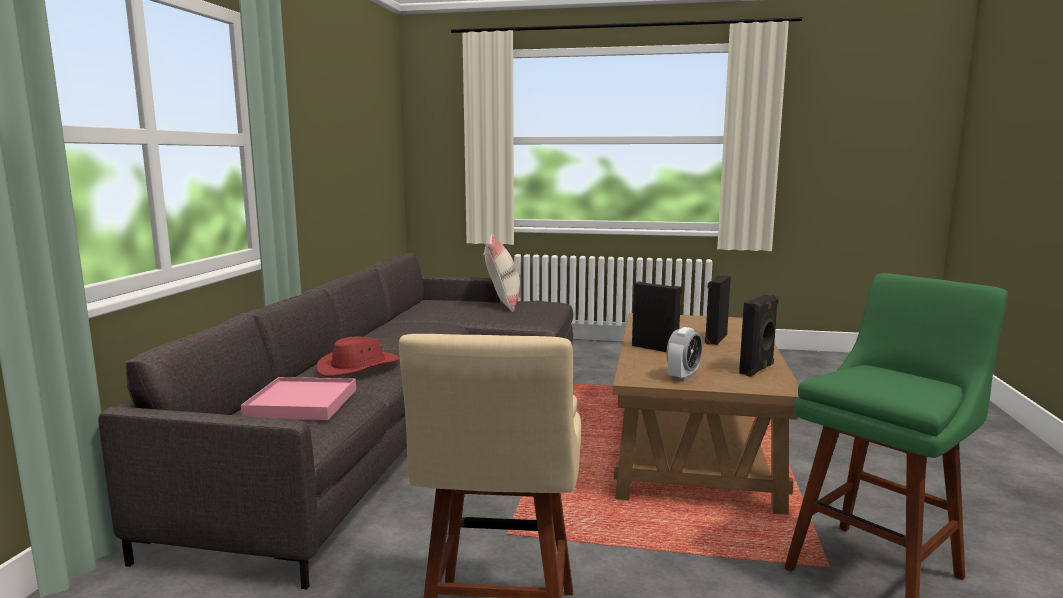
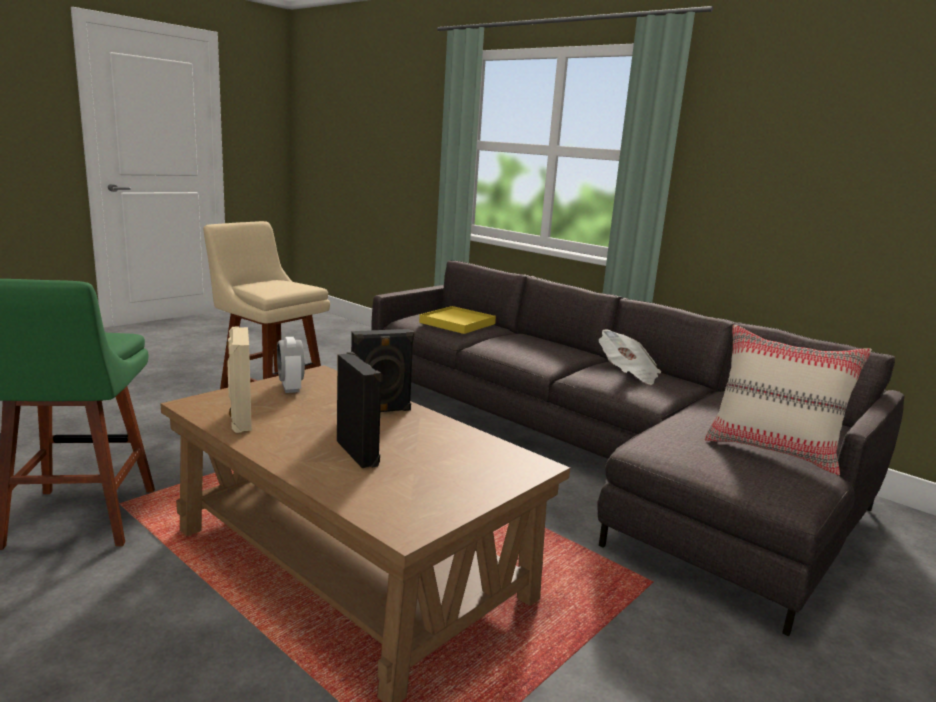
camera: 120 degrees right, 5 degrees up
(302, 403) = (457, 323): pink tray -> yellow tray
(358, 367) = (518, 342): red hat -> none
(409, 330) = (628, 374): none -> newspaper
(757, 369) = (240, 419): black speaker -> beige speaker

